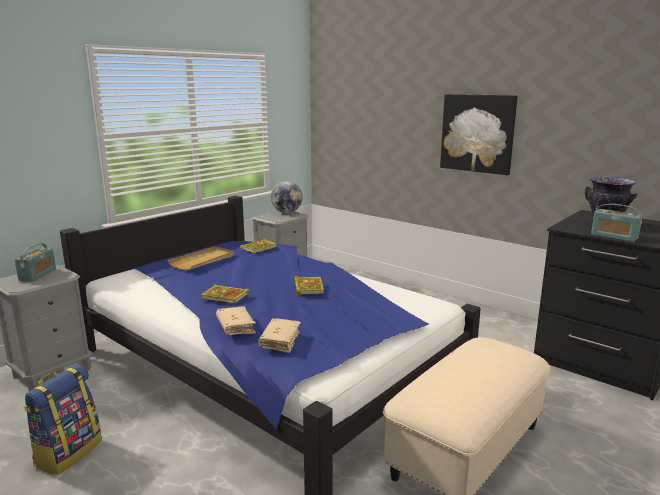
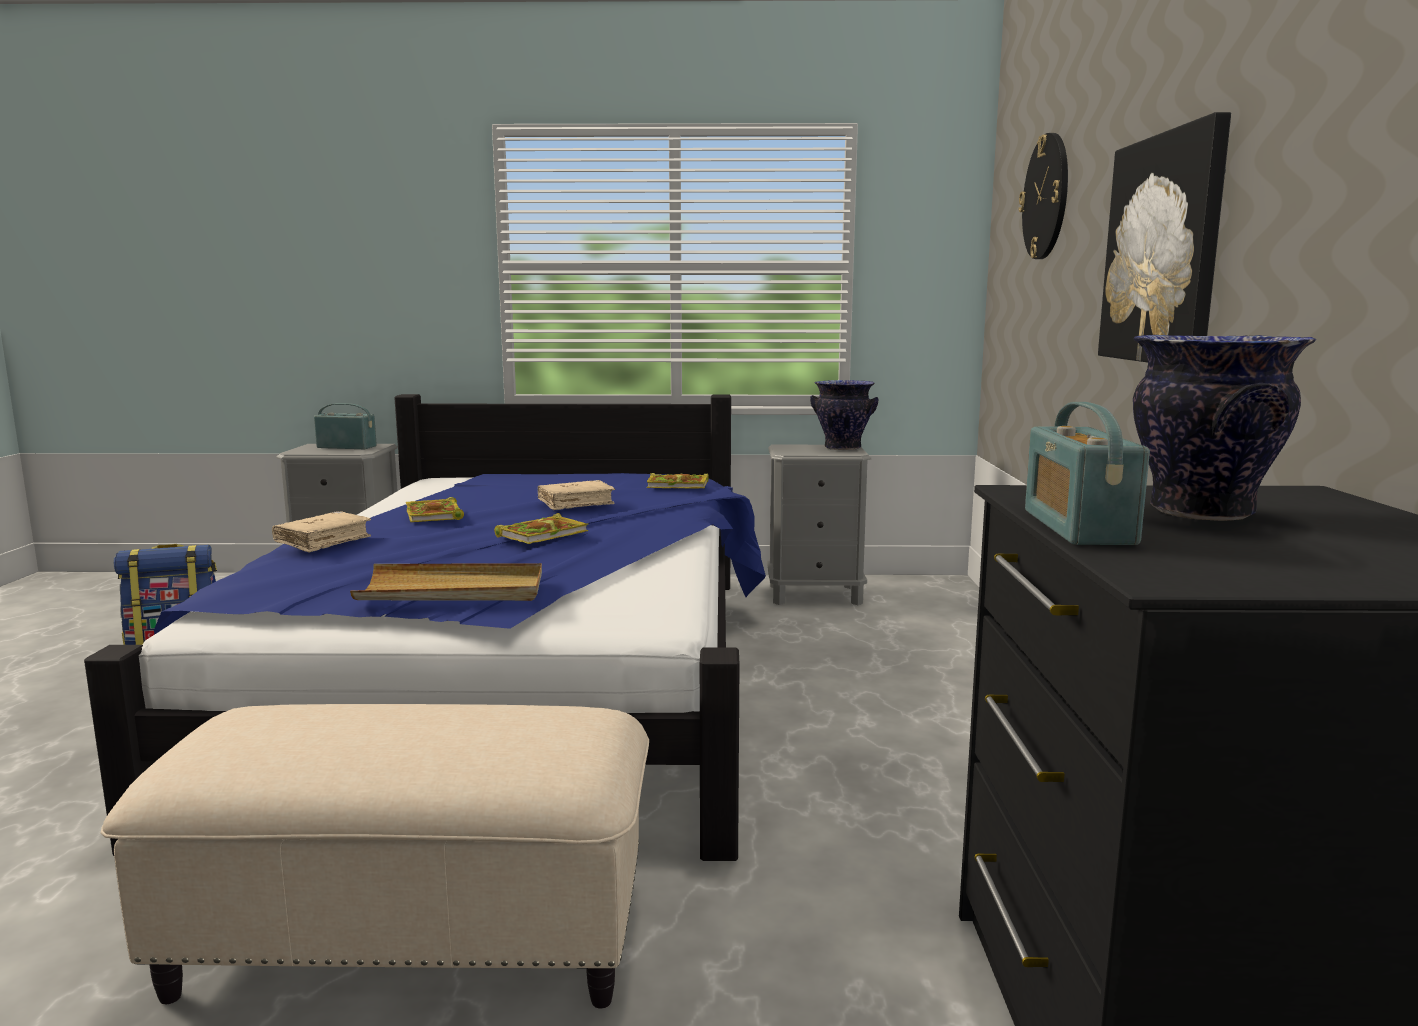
camera: 50 degrees right, 5 degrees down
(38, 275) = (346, 447): radio -> radio turned 135 degrees counterclockwise
(203, 260) = (561, 481): beige tray -> beige tray (453, 590)
(280, 341) = (297, 568): beige book -> beige book (576, 503)
(287, 212) = (842, 448): globe -> vase
(375, 99) = (1046, 197): none -> wall clock

